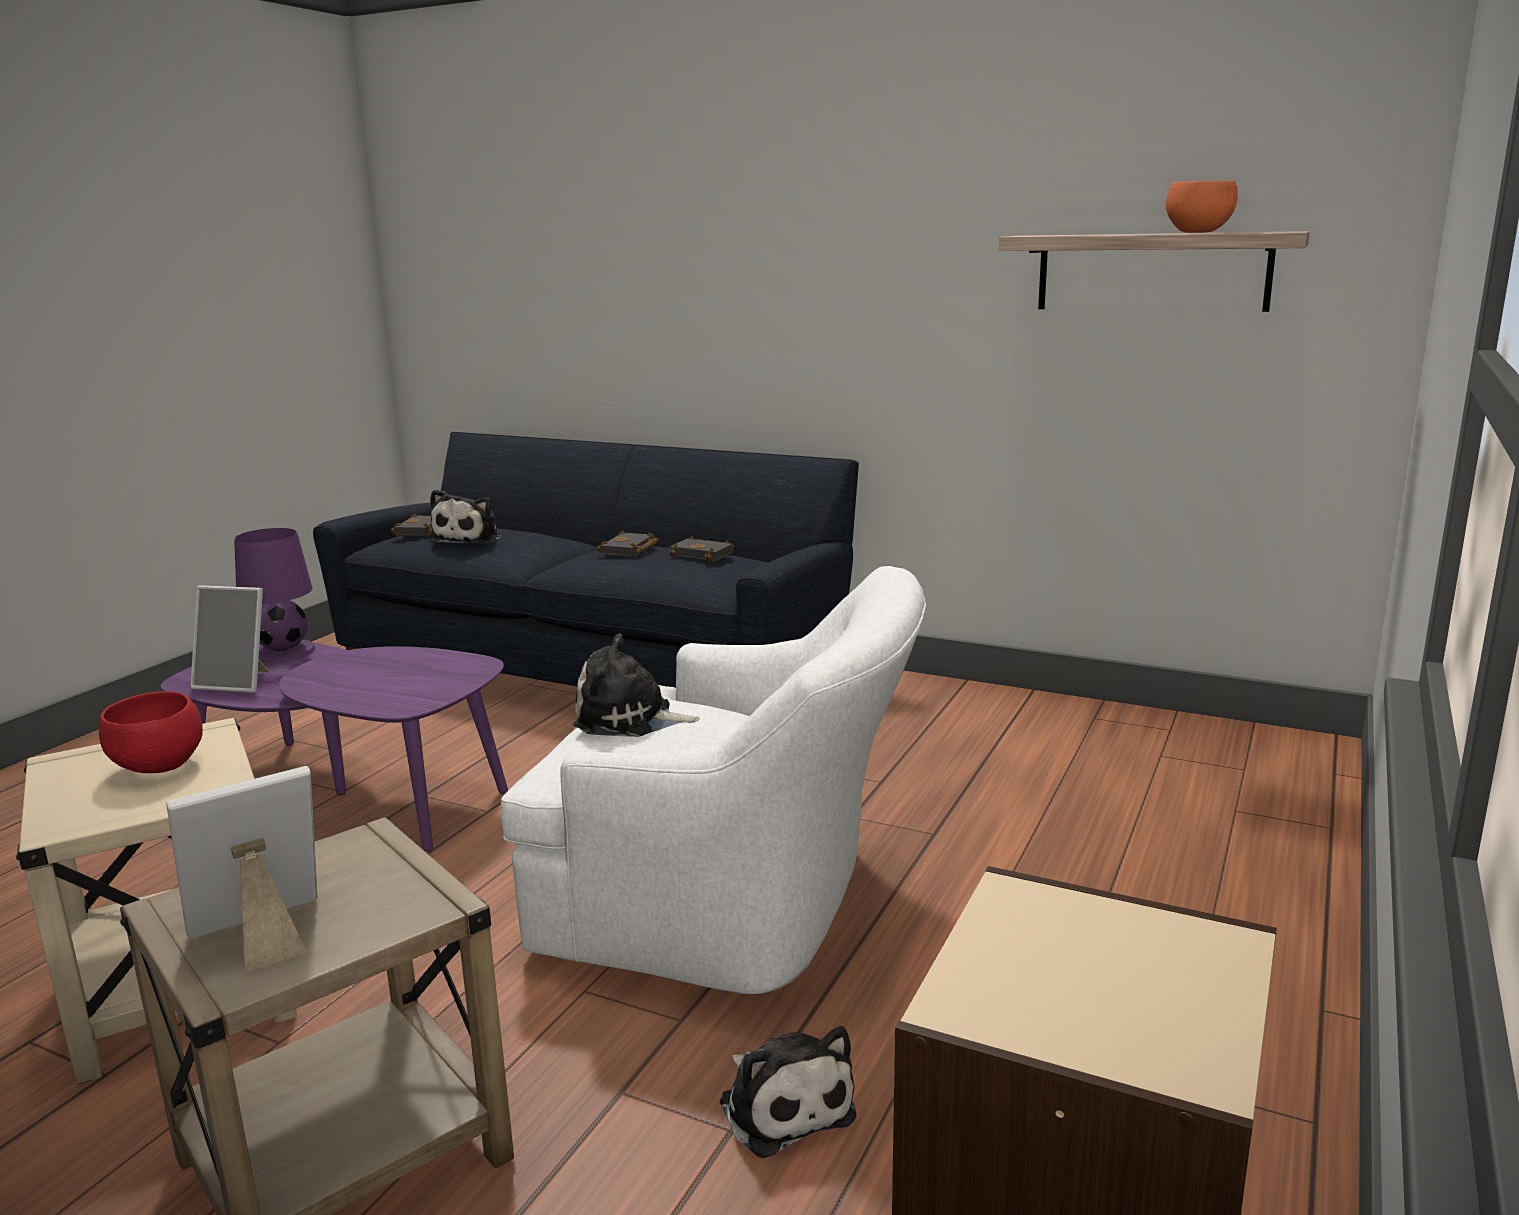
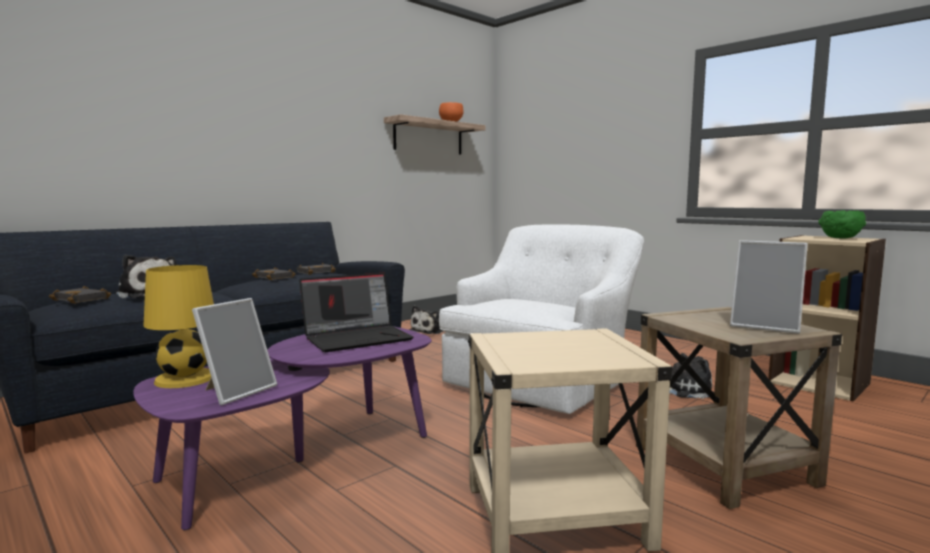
camera: 70 degrees left, 10 degrees down
(161, 767) = (548, 343): red bowl -> none
(261, 937) = (765, 326): picture frame -> picture frame turned 45 degrees counterclockwise
(284, 652) = (184, 378): purple table lamp -> yellow table lamp
(406, 676) = (358, 338): none -> laptop
(629, 719) = (508, 304): plush toy -> plush toy (428, 331)
(1129, 997) = (841, 238): none -> green bowl

